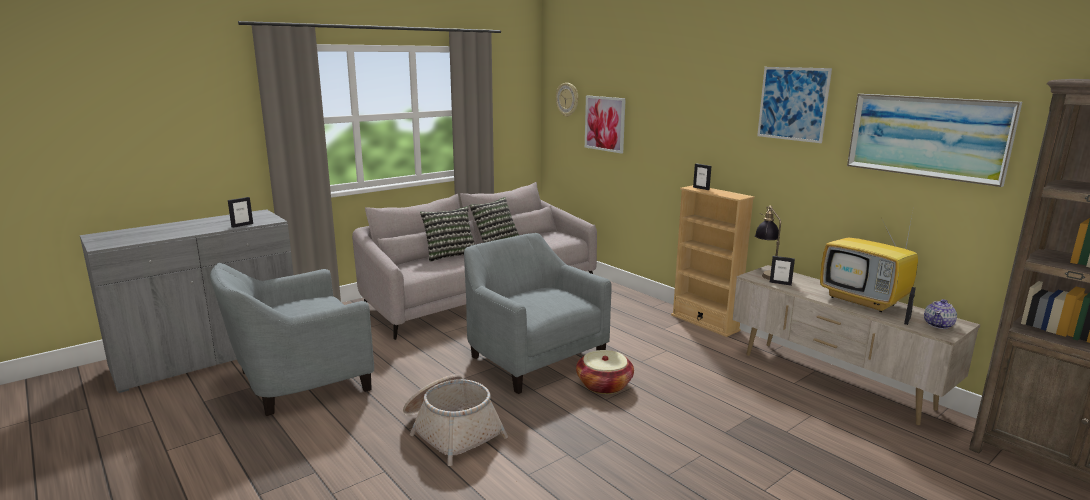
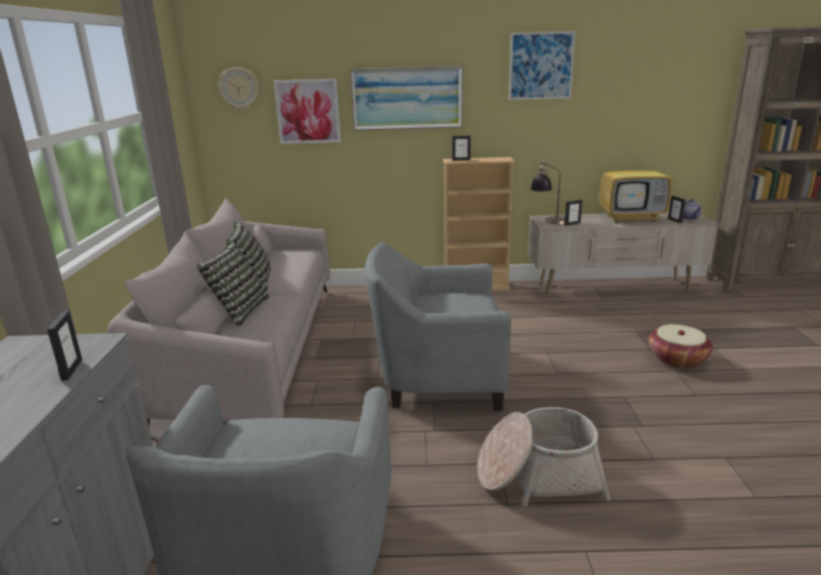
camera: 50 degrees left, 5 degrees up
(604, 385) = (531, 364): basket -> basket (677, 359)
(927, 136) = (653, 81): picture -> picture (407, 98)

